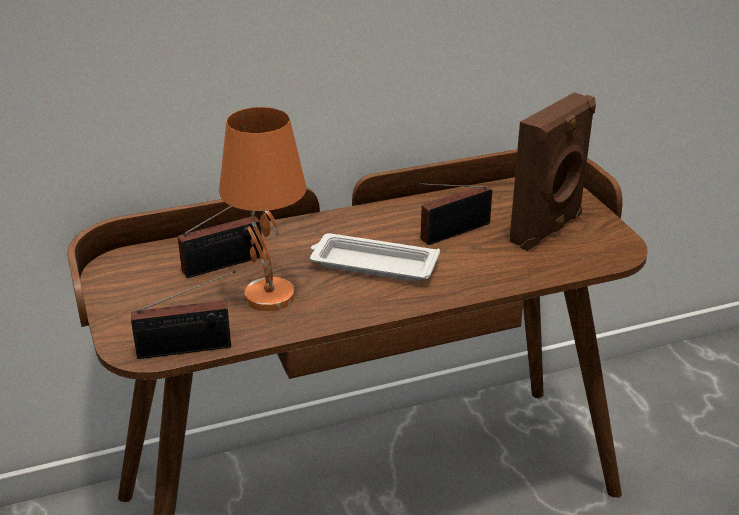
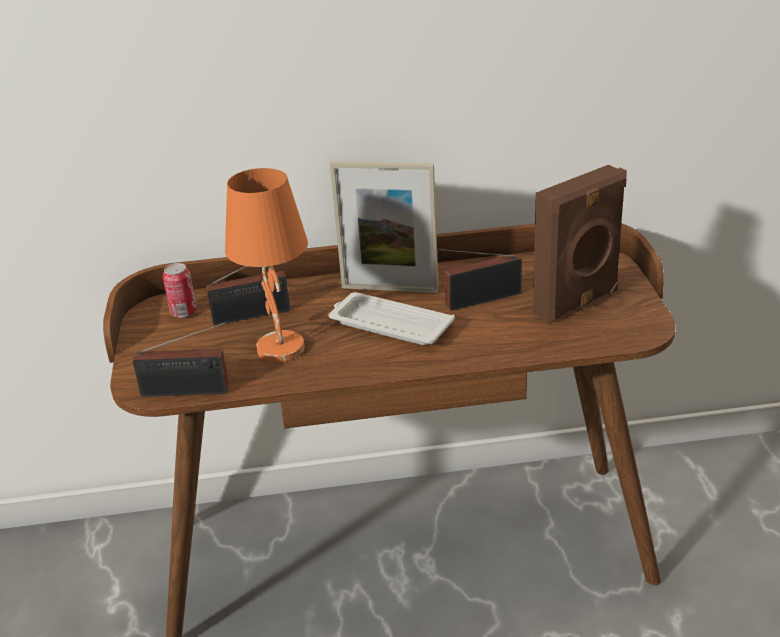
camera: 15 degrees right, 0 degrees up
(147, 267) = (184, 313): none -> can
(357, 228) = (389, 288): none -> picture frame

